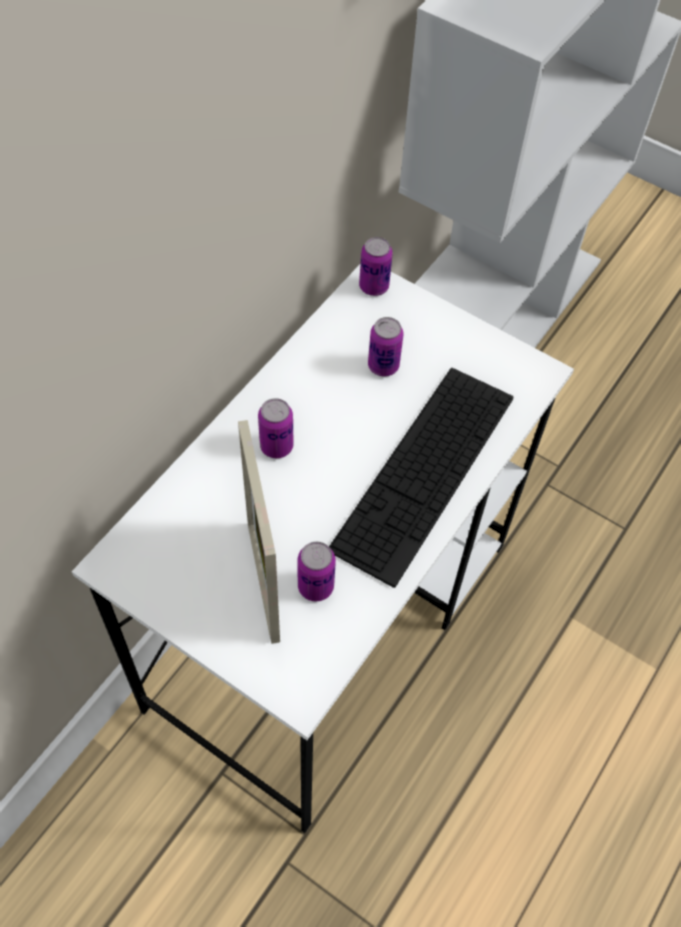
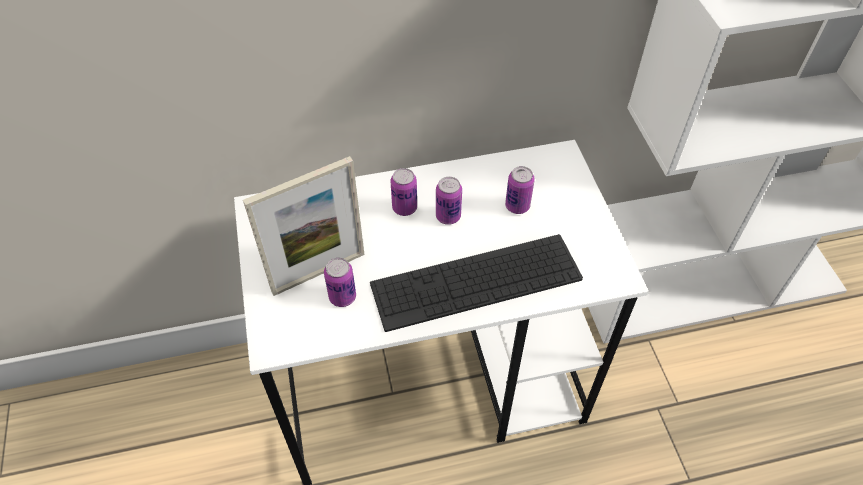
camera: 45 degrees right, 5 degrees down
(263, 581) = (318, 272): picture frame -> picture frame turned 150 degrees counterclockwise
(374, 286) = (561, 158): can -> can (448, 216)

